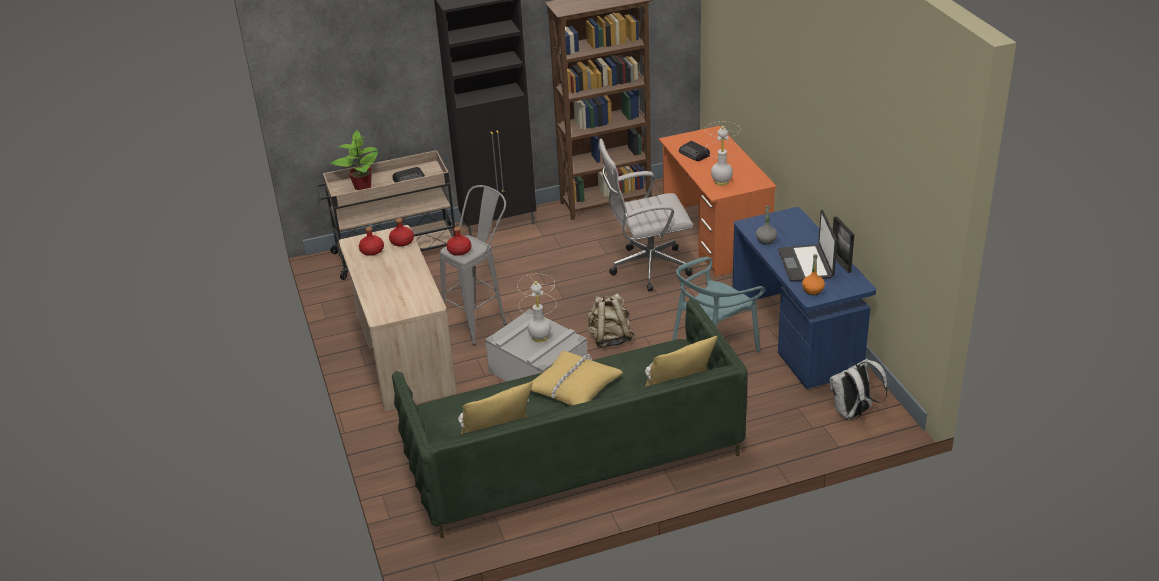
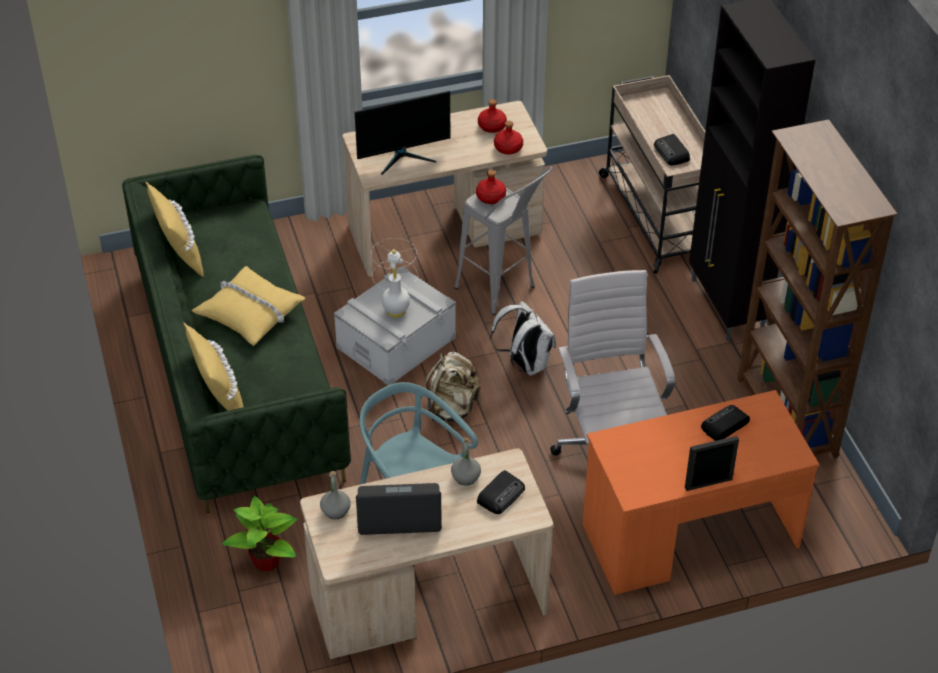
camera: 90 degrees right, 10 degrees up
(362, 186) = (657, 116): potted plant -> potted plant (267, 561)
(408, 291) = (403, 157): none -> monitor
(721, 182) = (638, 449): white table lamp -> none
(778, 226) = (501, 494): none -> radio
(797, 337) = (428, 601): blue desk -> beige desk
(812, 290) = (336, 510): orange bottle -> grey bottle
(840, 263) = (395, 550): picture frame -> picture frame (708, 483)
(853, 413) = (257, 638): white backpack -> white backpack (525, 364)

